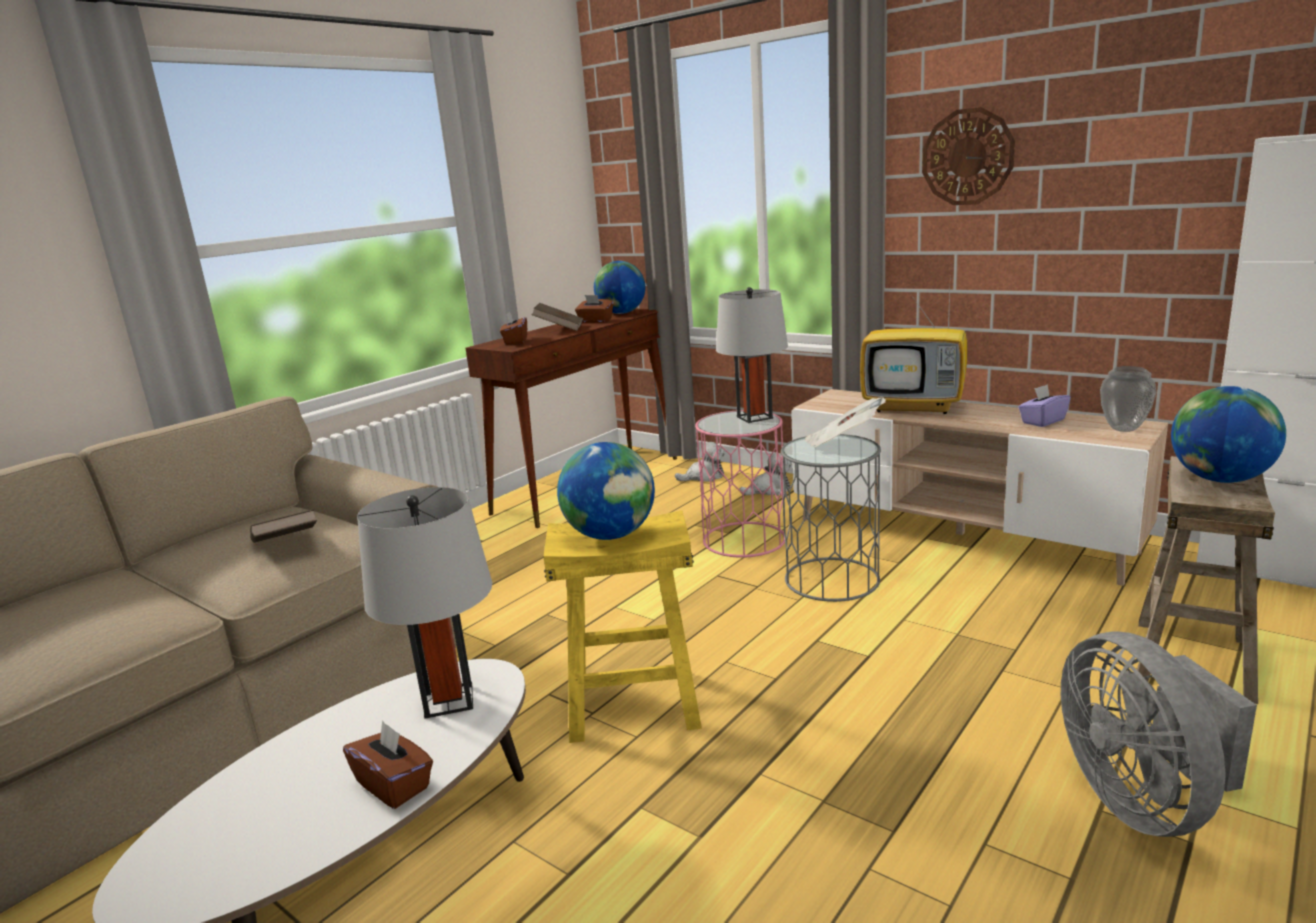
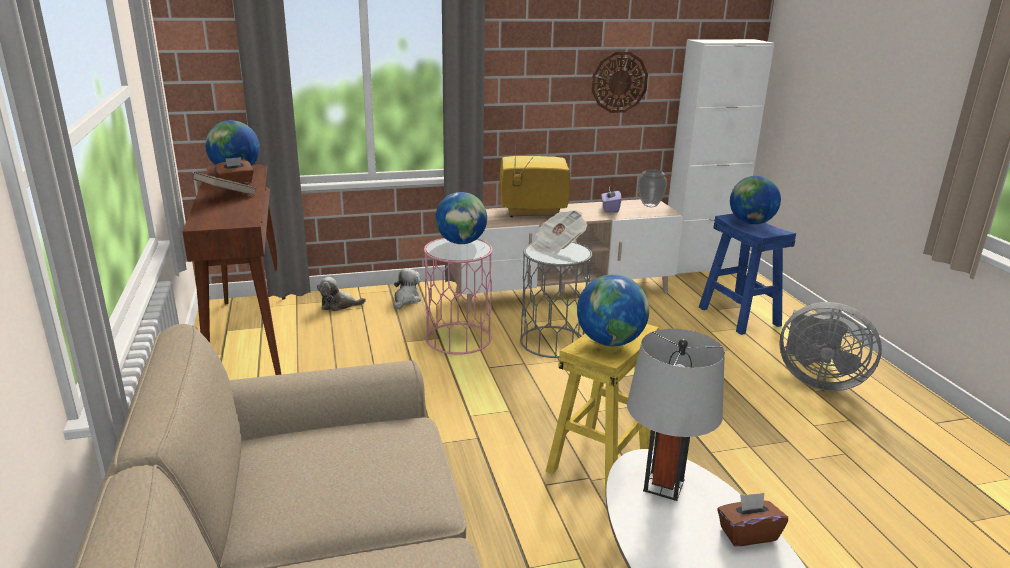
camera: 55 degrees left, 5 degrees up
(286, 545) = (377, 460): brown book -> none
(515, 341) = (223, 216): brown tissue box -> none
(704, 477) = (339, 305): plush toy -> plush toy turned 120 degrees counterclockwise
(754, 417) = (461, 242): grey table lamp -> globe
(915, 407) = (531, 213): television -> television turned 150 degrees counterclockwise
(967, 157) = (533, 38): wall clock -> wall clock (619, 82)
(1191, 657) = (738, 316): beige stool -> blue stool

